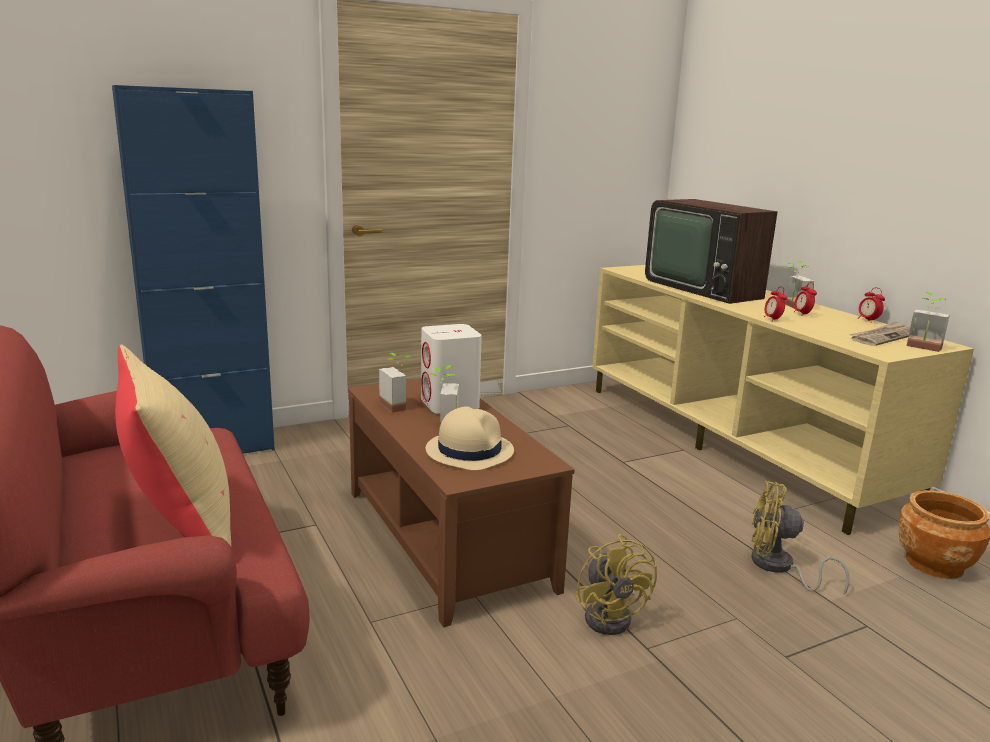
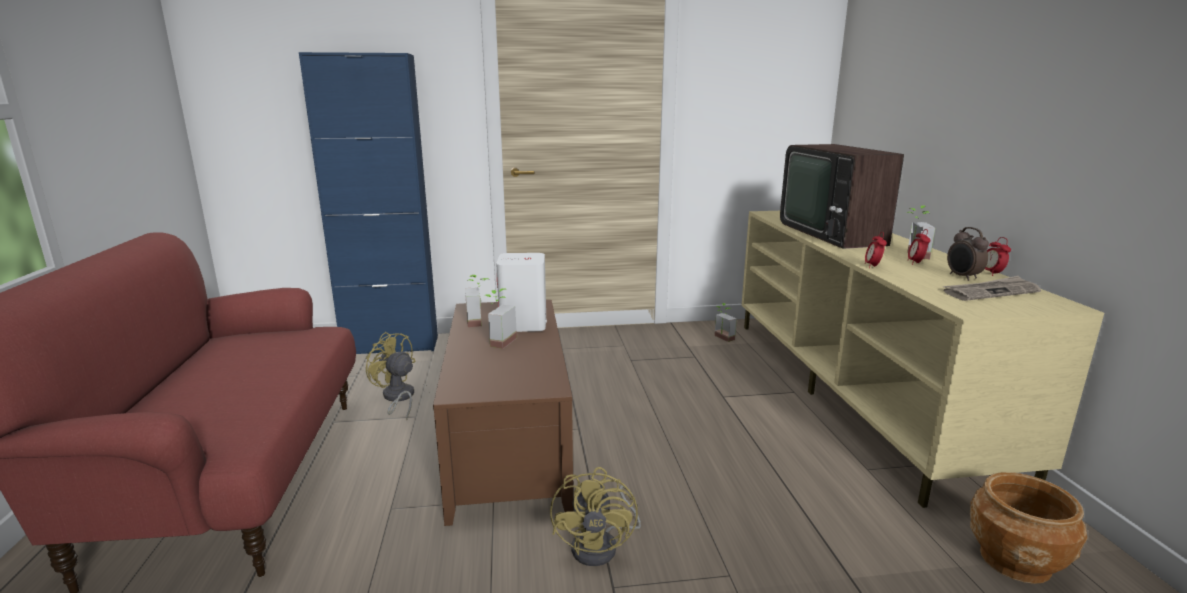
camera: 20 degrees right, 0 degrees up
(180, 525) = (222, 401): beige pillow -> none
(469, 450) = (495, 367): beige hat -> none
(779, 567) = (815, 529): yellow fan -> yellow fan (397, 398)
(850, 325) = (962, 277): none -> alarm clock
(922, 348) = (1029, 308): potted plant -> potted plant (721, 338)

